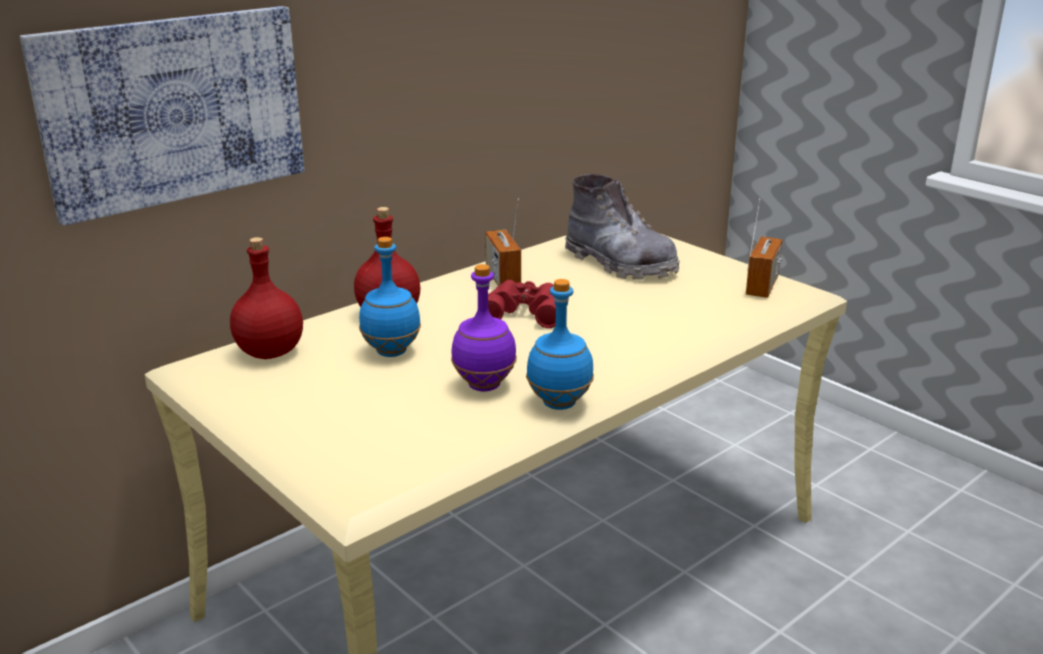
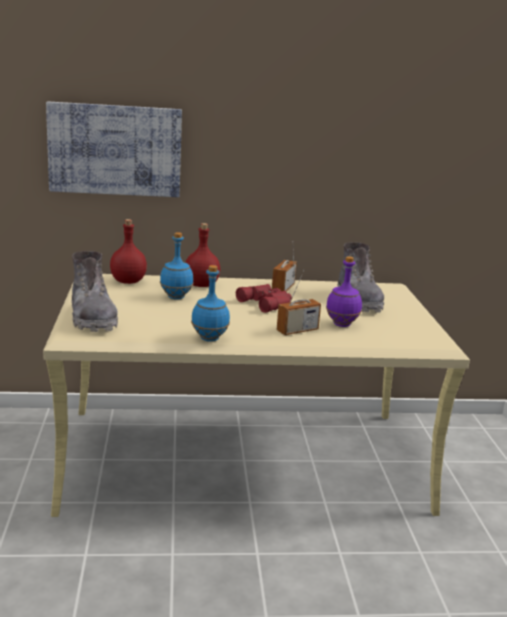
camera: 35 degrees right, 5 degrees down
(335, 446) = (92, 318): none -> grey boot
(483, 385) = (190, 321): purple bottle -> purple bottle (341, 324)
(762, 286) = (420, 334): radio -> radio (297, 330)

